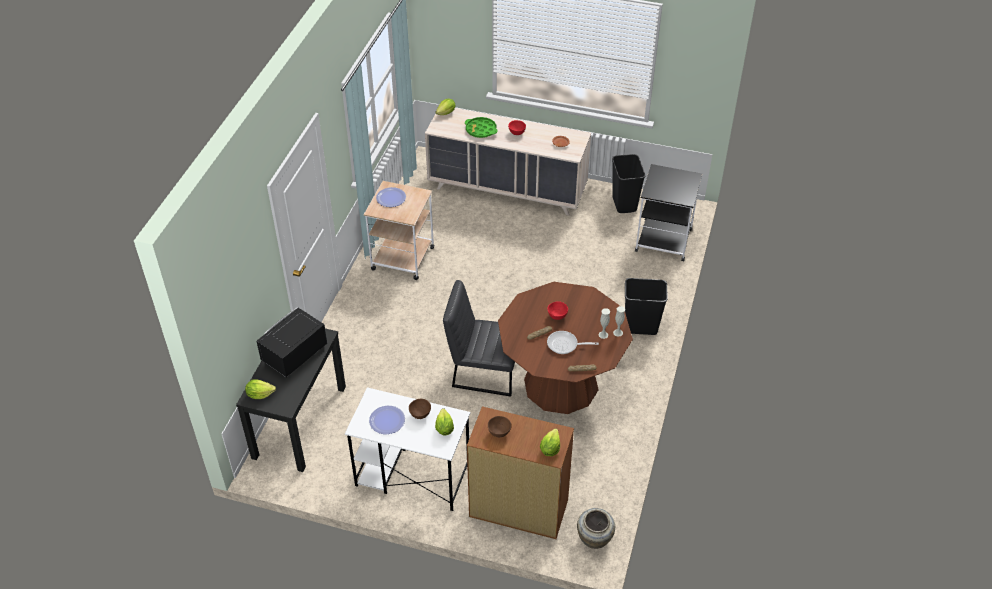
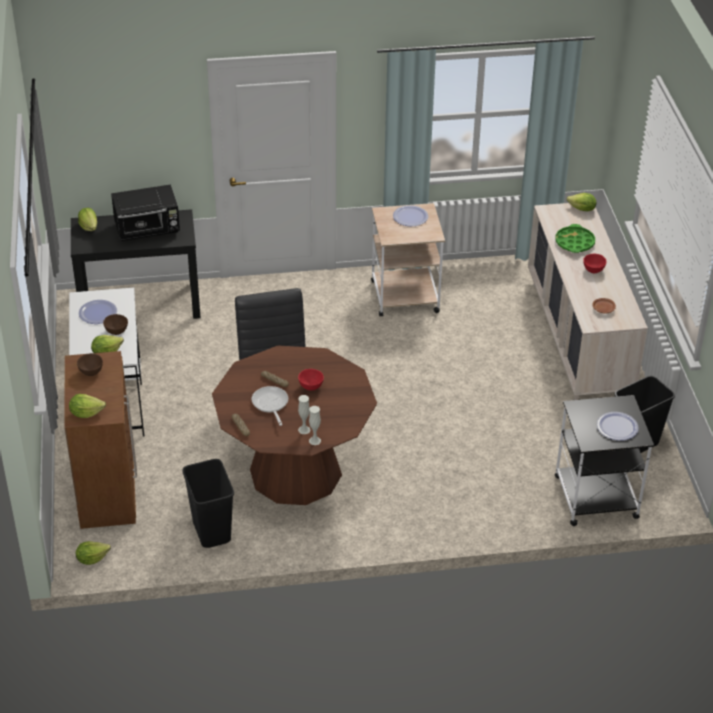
camera: 65 degrees right, 5 degrees down
(293, 355) = (148, 229): black microwave -> black microwave turned 150 degrees clockwise
(594, 540) = (92, 559): beige vase -> lettuce
(641, 326) = (429, 515): black trash can -> black trash can (212, 531)
(678, 182) = (617, 427): none -> plate

